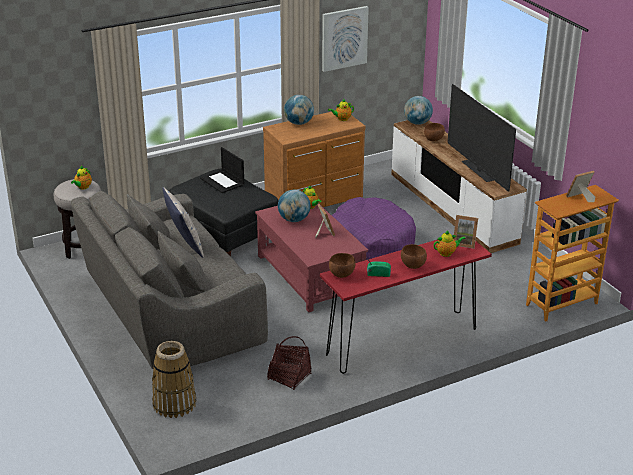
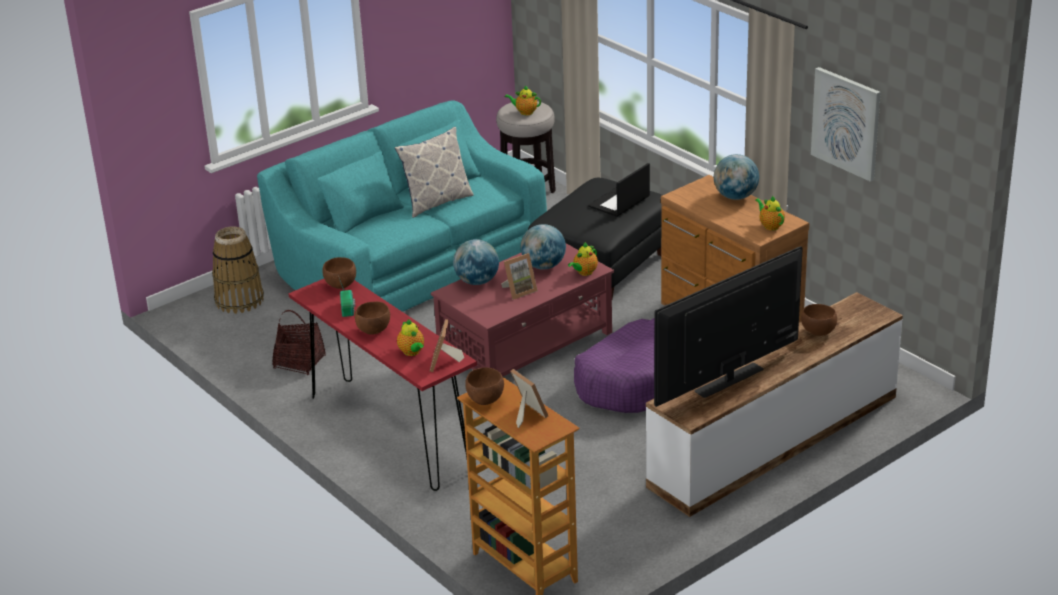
camera: 80 degrees right, 0 degrees up
(170, 312) = (411, 265): grey sofa -> turquoise sofa
(417, 123) = (871, 312): globe -> globe (477, 281)
(562, 209) = (485, 400): none -> brown bowl

